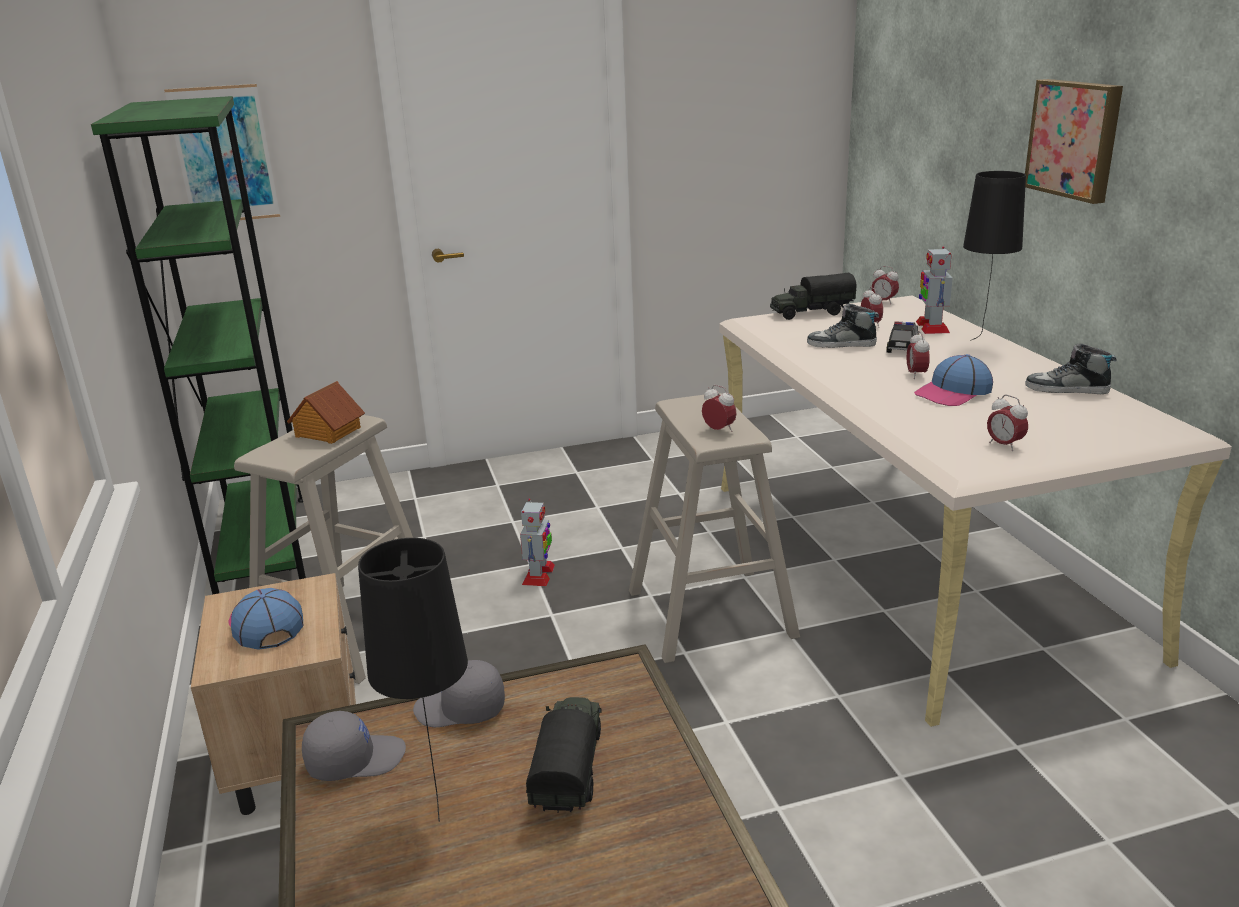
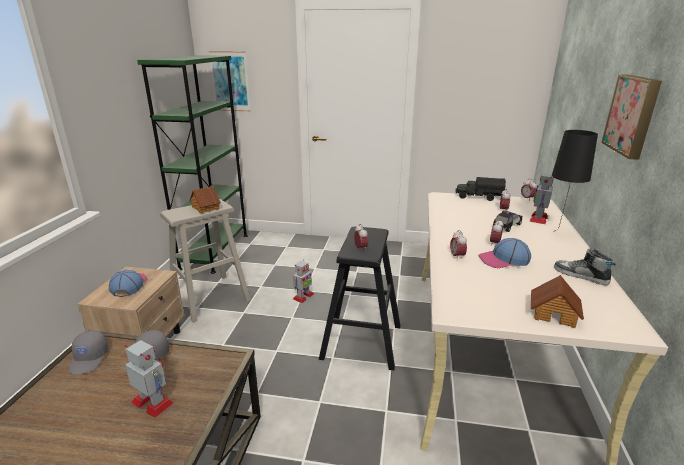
camera: 25 degrees right, 0 degrees up
(355, 759) = (89, 359): grey cap -> grey cap turned 75 degrees clockwise
(438, 804) = (91, 395): black table lamp -> none
(570, 771) = (153, 402): toy truck -> toy robot
(710, 613) = (361, 341): beige stool -> black stool
(841, 344) = (473, 217): shoe -> none
(1004, 445) = (496, 300): alarm clock -> alarm clock (457, 256)
(1087, 442) = (554, 313): none -> toy house

